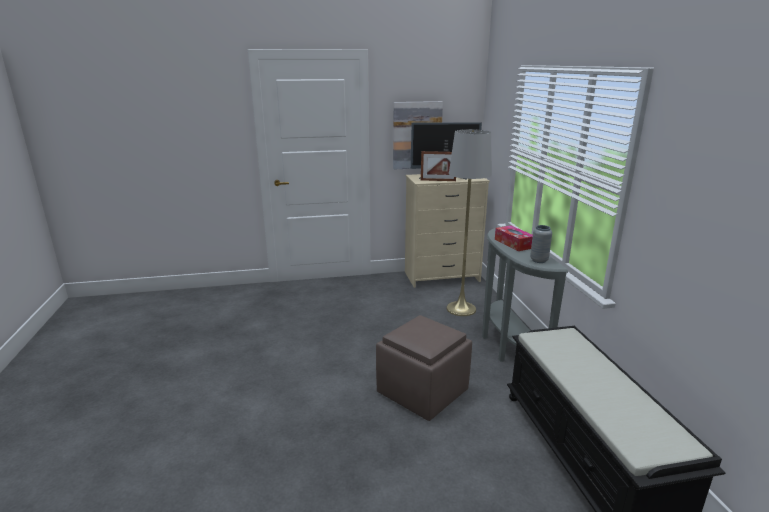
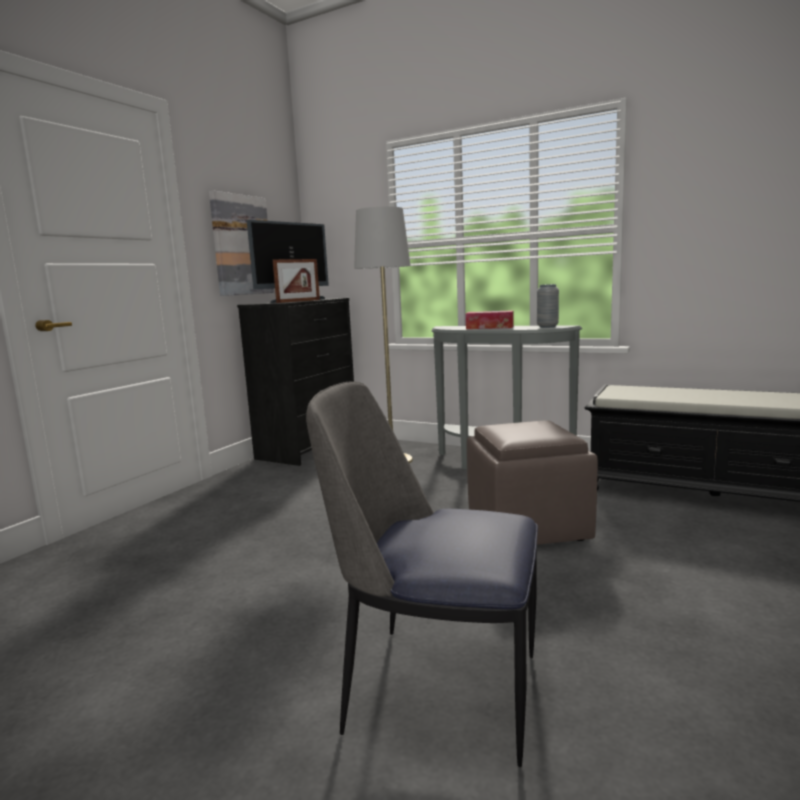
camera: 50 degrees left, 10 degrees down
(246, 421) = (437, 689): none -> chair
(442, 277) = (309, 448): beige dresser -> black dresser

